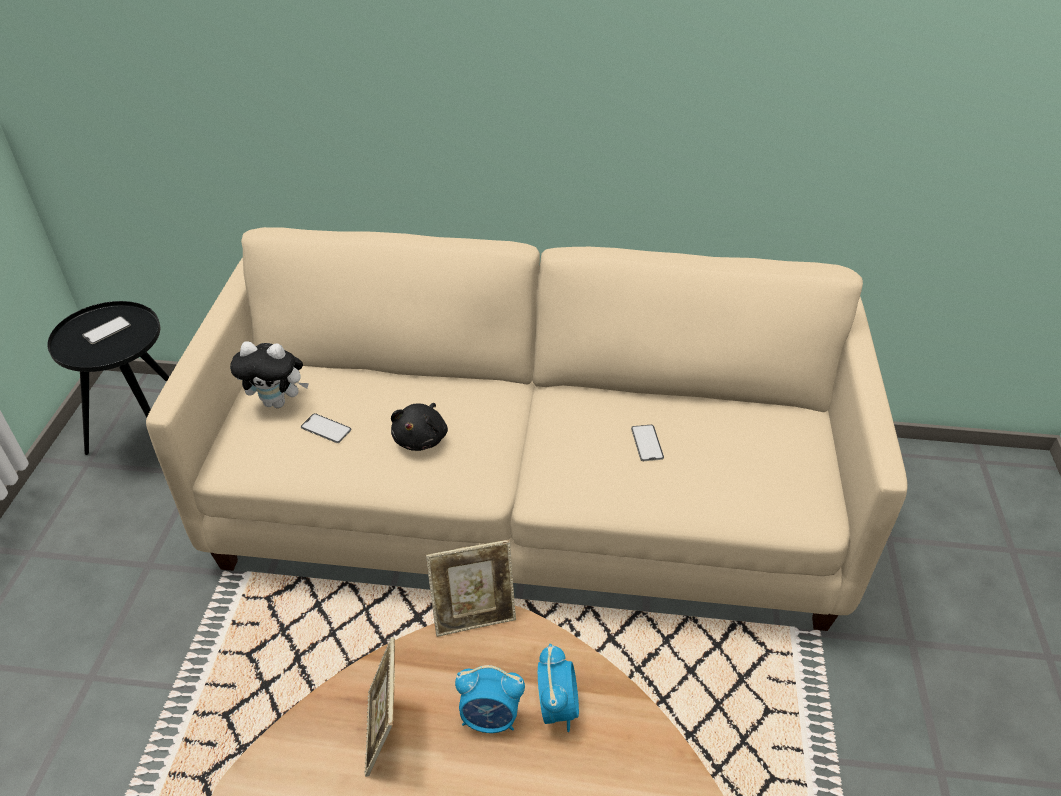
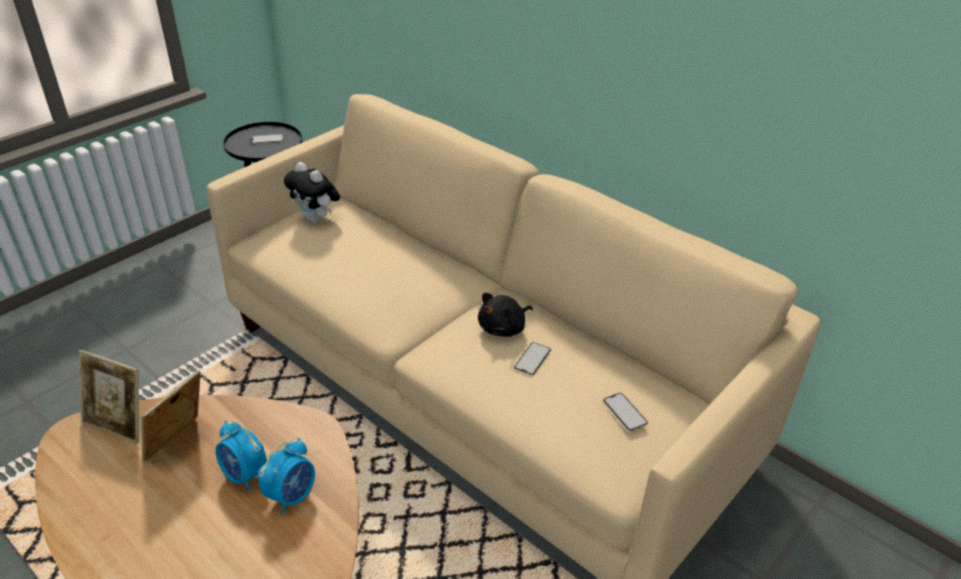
camera: 35 degrees right, 5 degrees down
(326, 428) = (326, 247): phone -> phone (625, 412)
(421, 438) = (378, 280): black plush toy -> black plush toy (504, 328)
(474, 615) = (303, 409): picture frame -> picture frame (119, 424)

